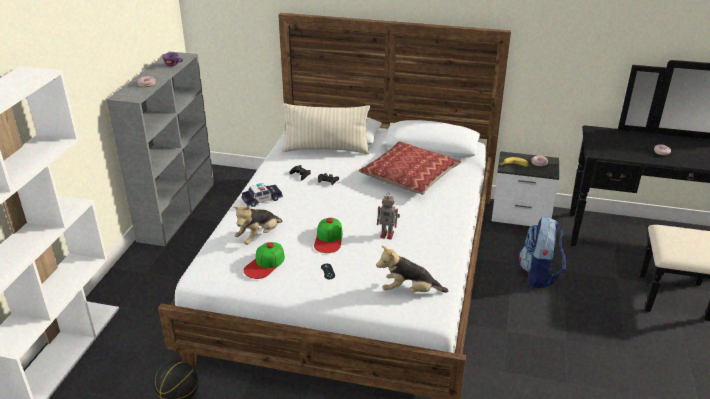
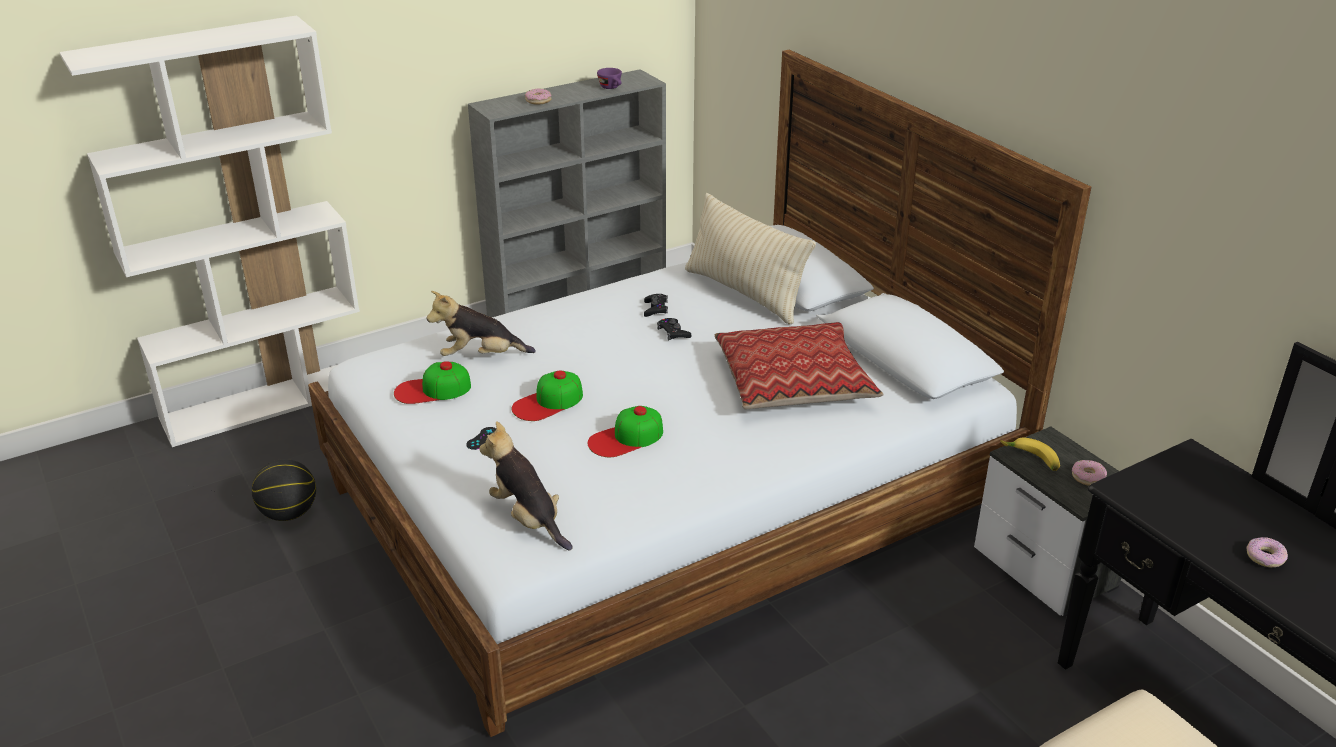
camera: 45 degrees right, 0 degrees up
(262, 199) = (560, 316): toy car -> none
(387, 235) = (626, 438): toy robot -> cap
(539, 275) = (925, 669): backpack -> none

